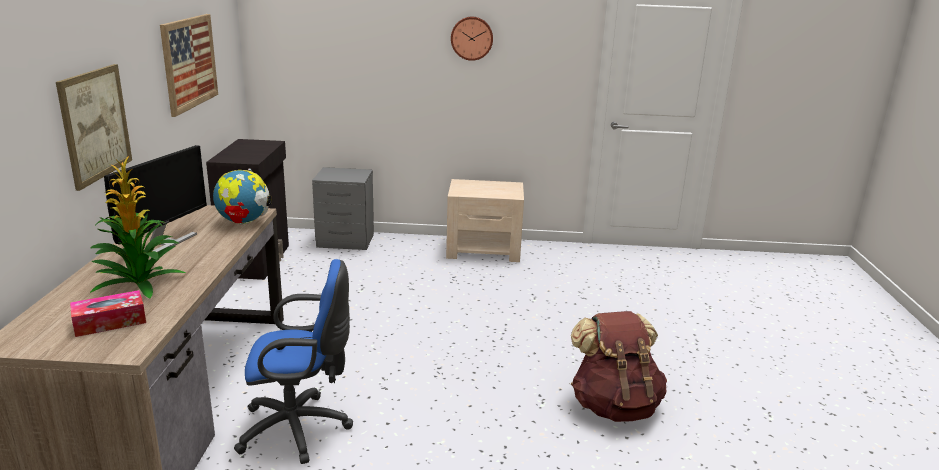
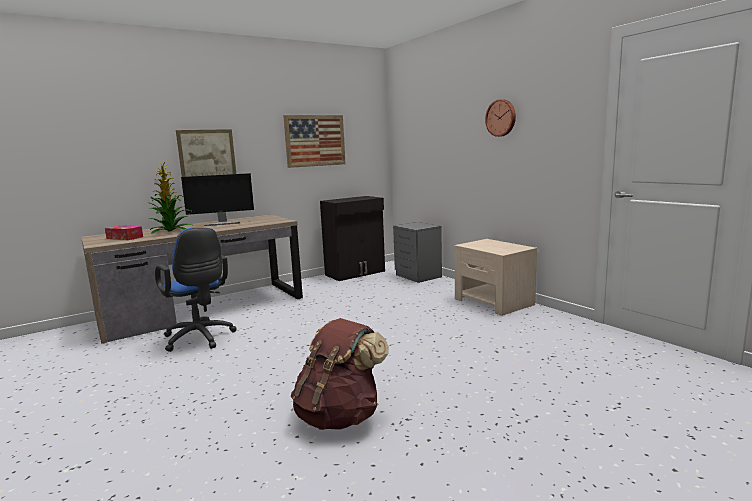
camera: 55 degrees right, 10 degrees down
(244, 222) = (267, 222): globe -> none

